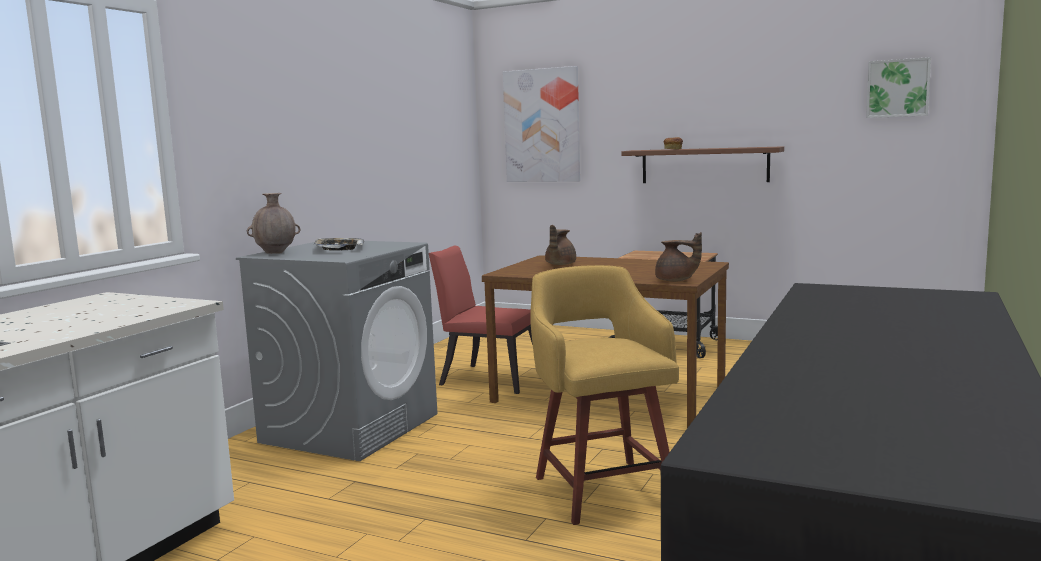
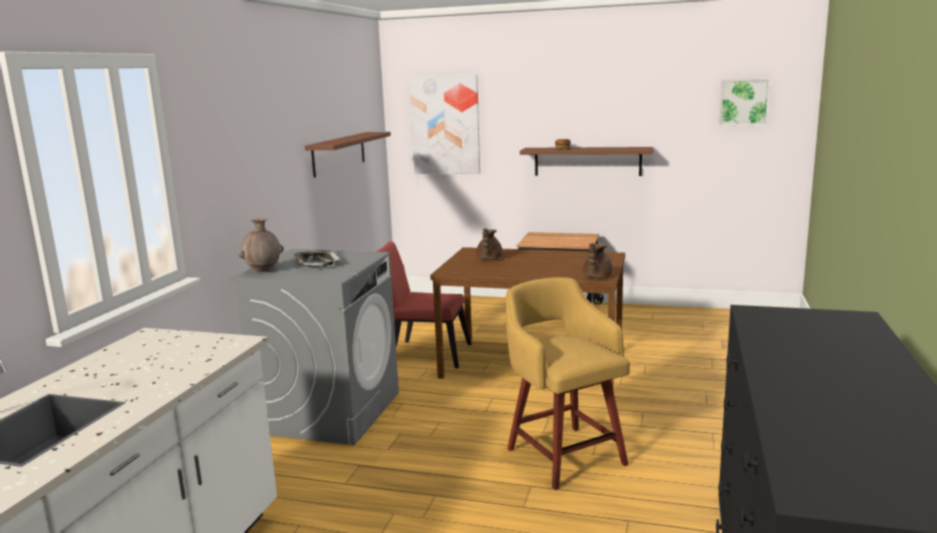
camera: 10 degrees left, 5 degrees up
(409, 149) = (339, 153): none -> brown shelf
(675, 280) = (596, 277): brown teapot -> brown teapot turned 105 degrees clockwise

